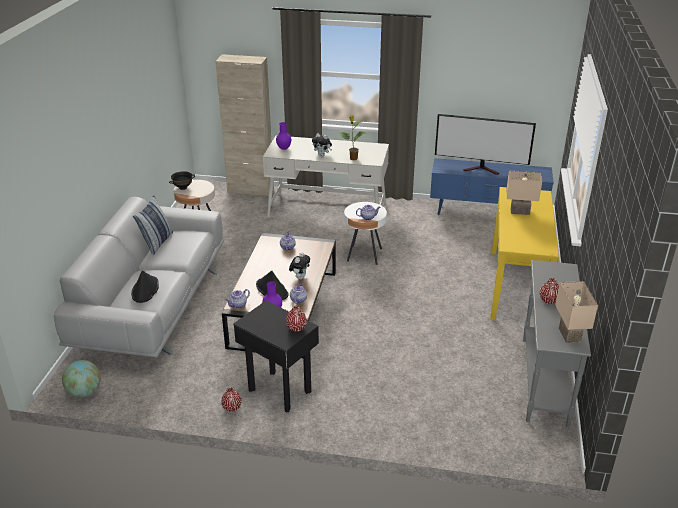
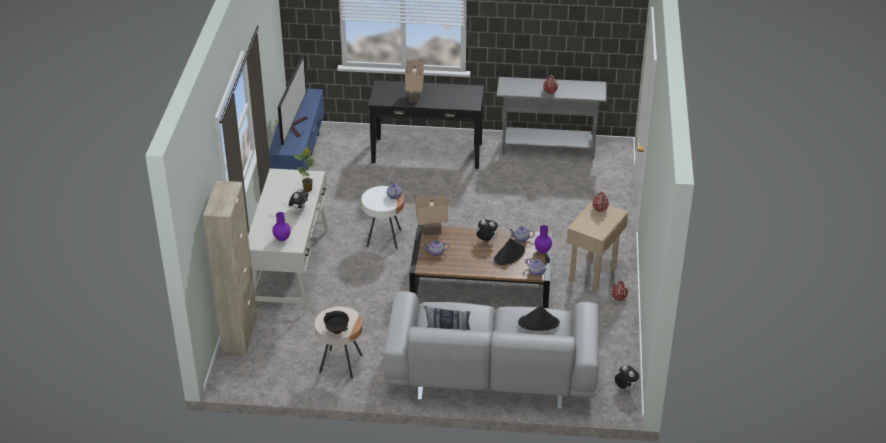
camera: 95 degrees left, 5 degrees up
(84, 392) = (625, 388): globe -> plush toy
(279, 391) = (593, 274): black side table -> beige side table
(517, 286) = (427, 152): yellow console table -> black console table
(568, 335) = (588, 87): beige table lamp -> beige table lamp (431, 232)

